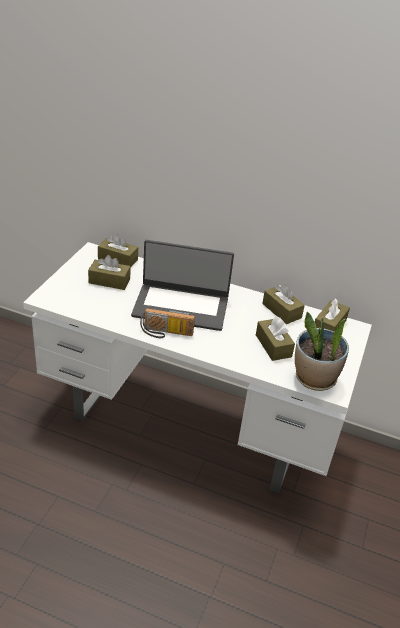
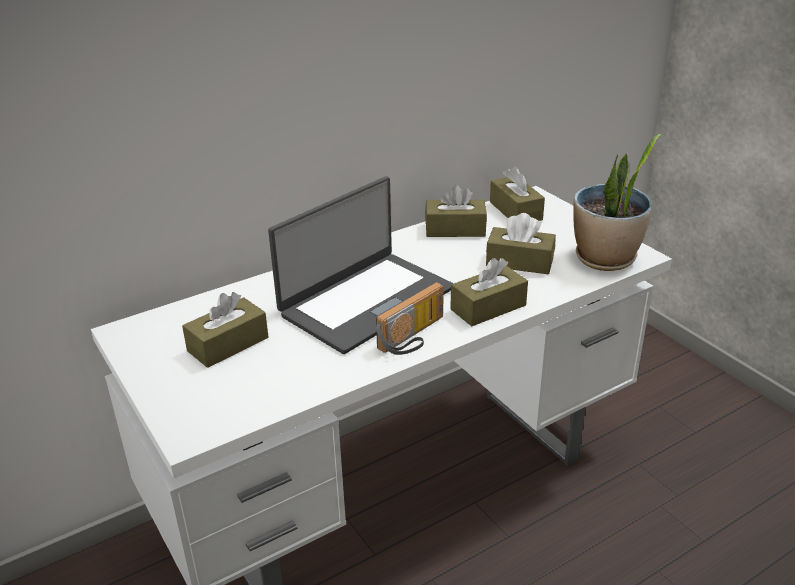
camera: 50 degrees left, 5 degrees down
(118, 259) = (181, 315): brown tissue box -> brown tissue box (488, 307)

